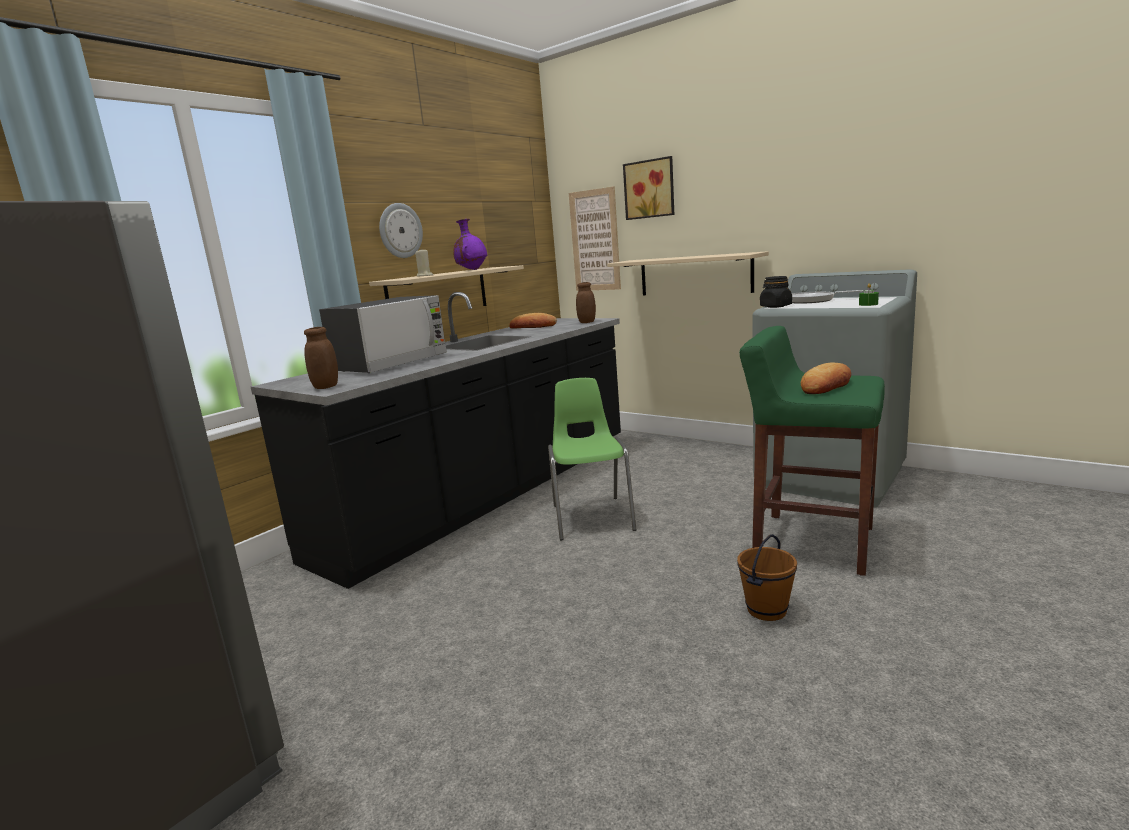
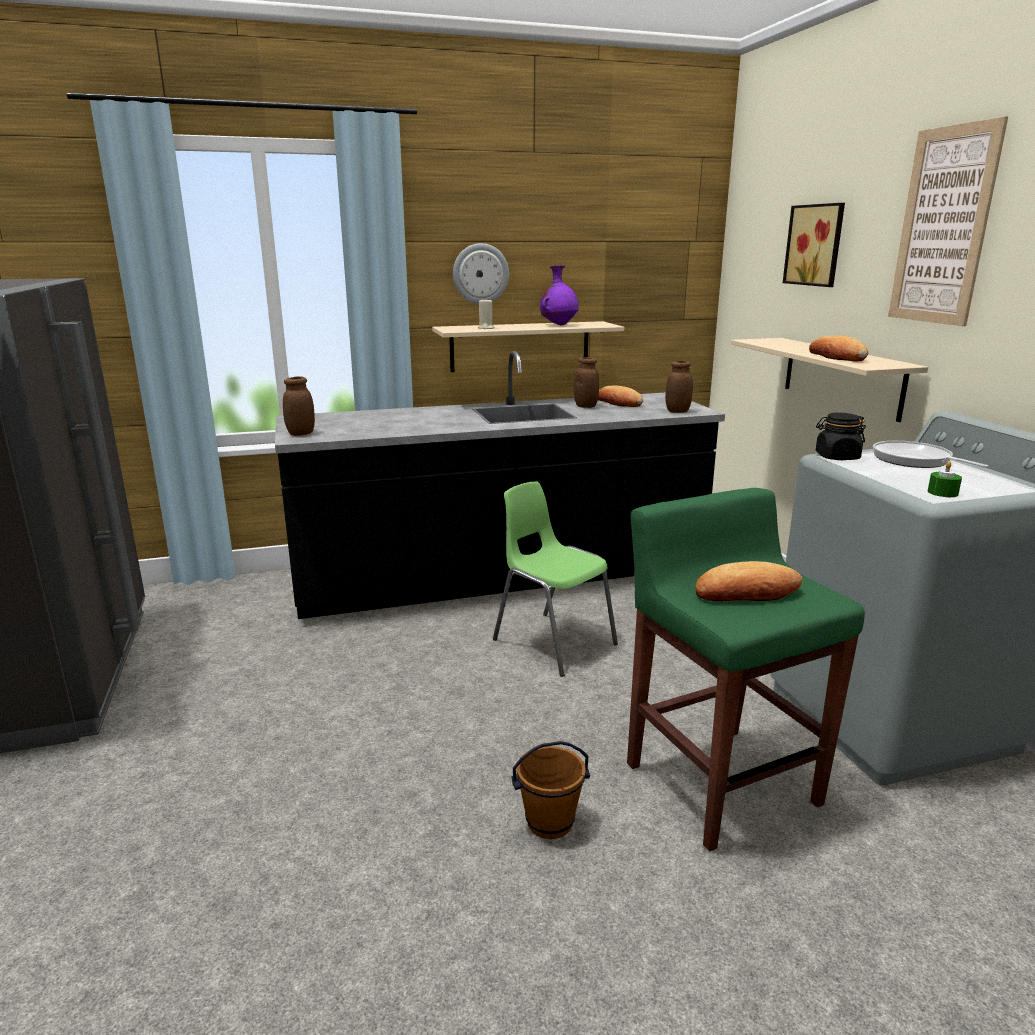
camera: 35 degrees right, 5 degrees up
(392, 363) = (400, 419): microwave -> none
(516, 332) = (585, 406): none -> brown jar
(592, 517) = (553, 642): green chair -> green chair turned 75 degrees counterclockwise
(595, 240) = (753, 303): picture -> picture (943, 226)
(707, 256) = (837, 357): none -> bread

